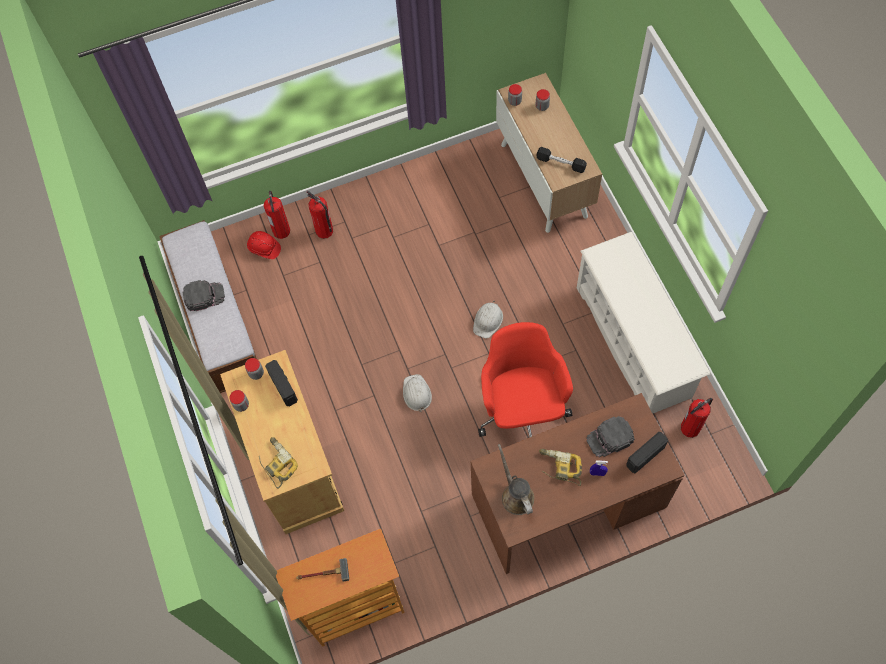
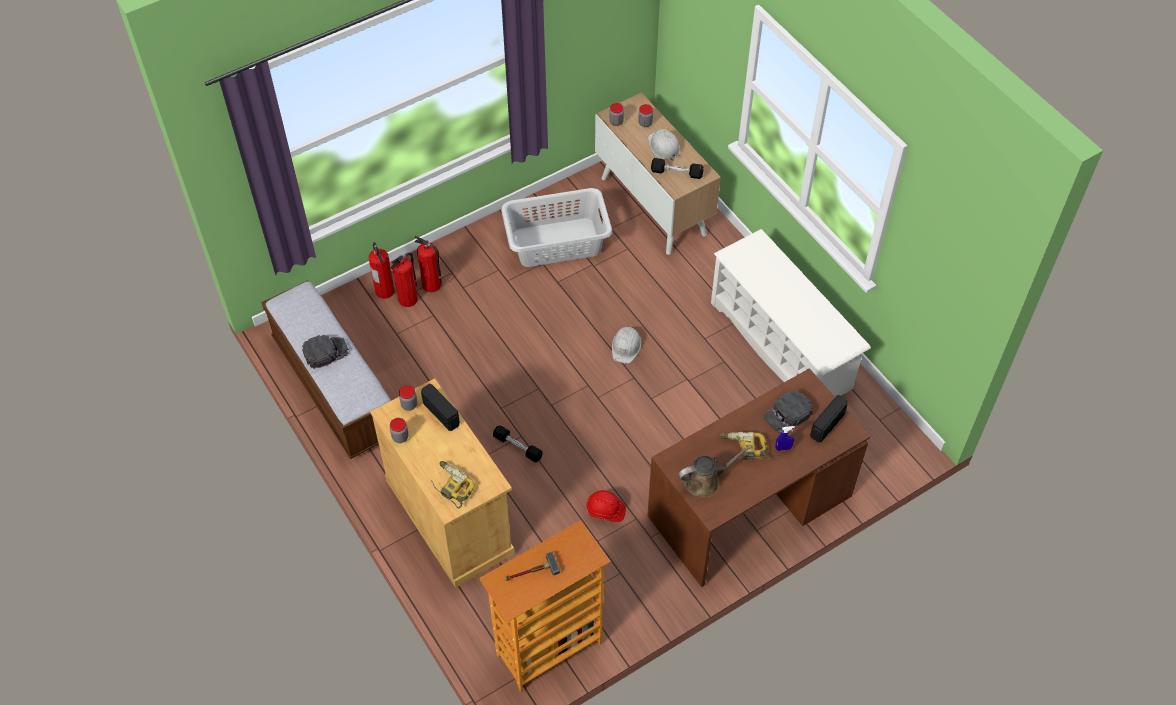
camera: 15 degrees left, 10 degrees down
(264, 248) = (370, 310): red hard hat -> red hard hat (605, 511)
(368, 406) = (518, 447): none -> black dumbbell
(416, 393) = (566, 427): white hard hat -> white hard hat (663, 146)
(447, 205) = (557, 243): none -> grey laundry basket
(516, 495) = (706, 481): brown watering can -> brown watering can turned 105 degrees clockwise
(522, 409) = (681, 426): red office chair -> none
(690, 428) = (858, 417): fire extinguisher -> fire extinguisher (408, 299)

